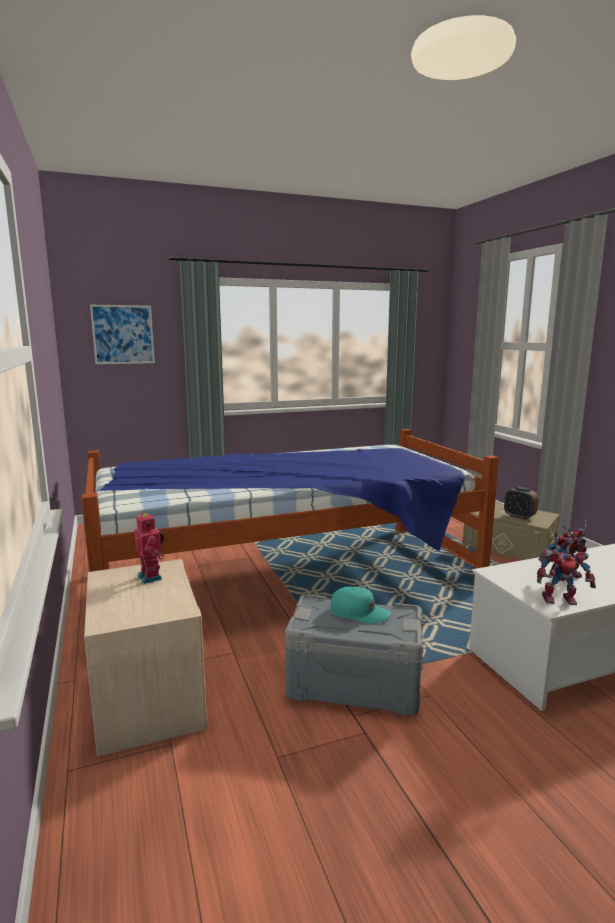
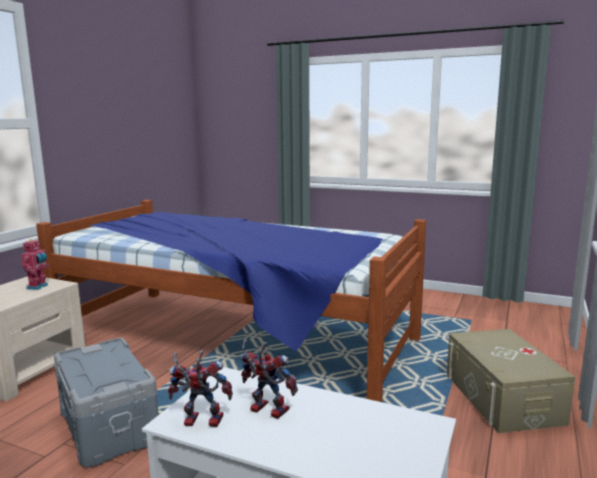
camera: 45 degrees right, 0 degrees up
(123, 334) = (239, 112): picture -> none
(359, 613) = (115, 364): turquoise cap -> none
(519, 517) = (502, 359): alarm clock -> none
(561, 599) = (199, 422): toy robot -> toy robot turned 135 degrees clockwise

